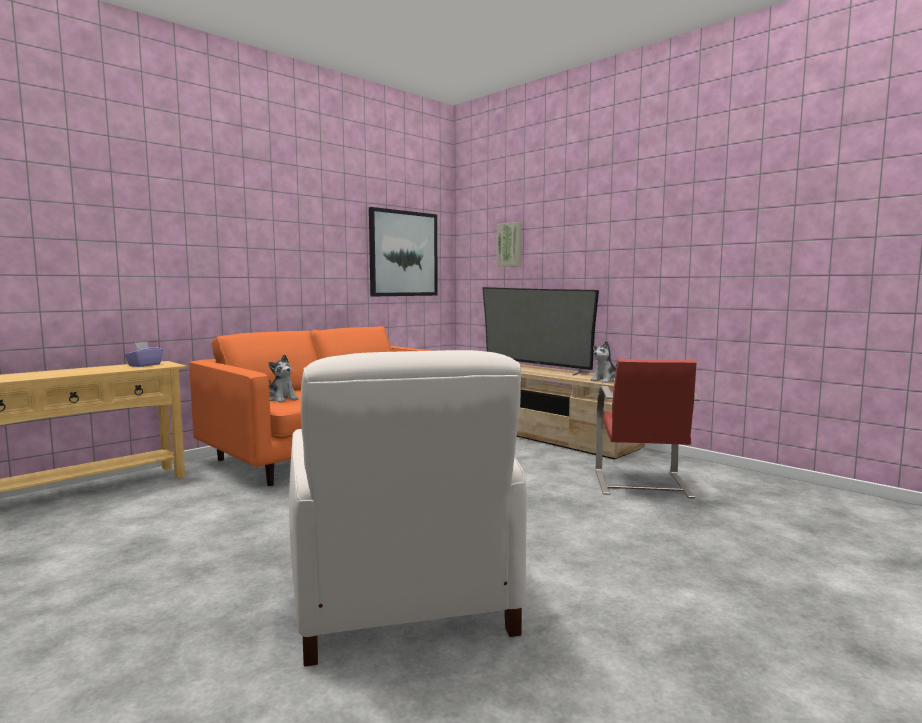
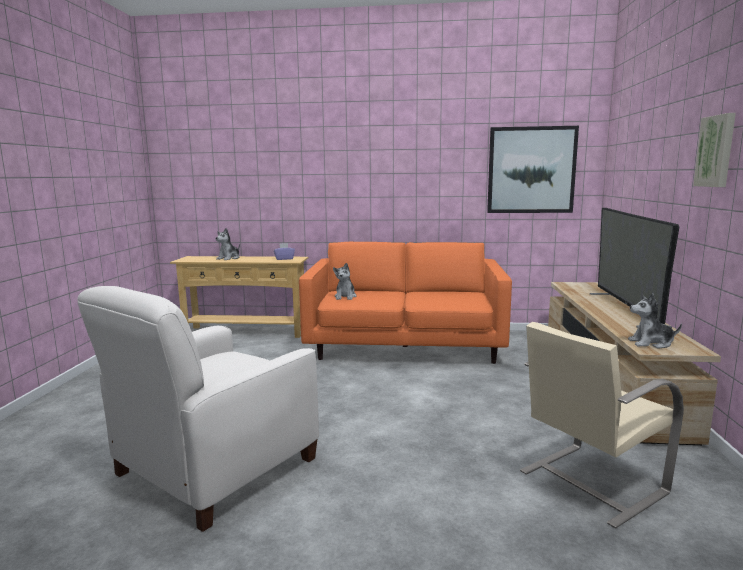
camera: 50 degrees right, 5 degrees up
(40, 374) = (229, 258): none -> plush toy
(510, 245) = (638, 158): picture -> picture (716, 151)
(641, 484) = (589, 482): red chair -> beige chair

